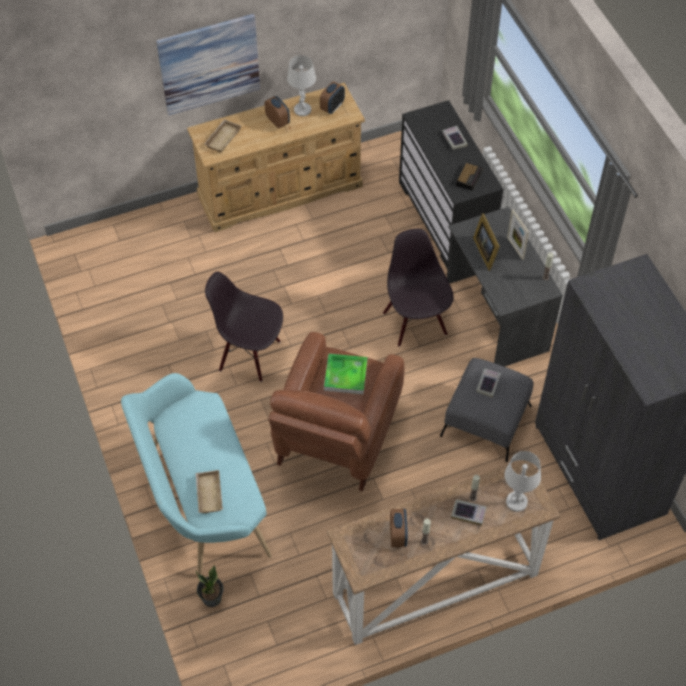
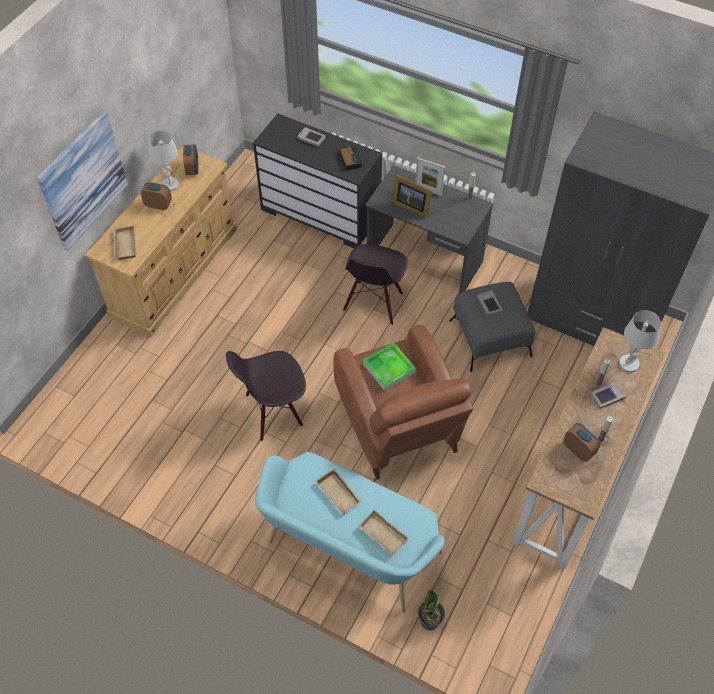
camera: 40 degrees left, 0 degrees up
(208, 440) = (339, 493): none -> beige tray
(416, 323) = (374, 303): black chair -> black chair turned 105 degrees counterclockwise

